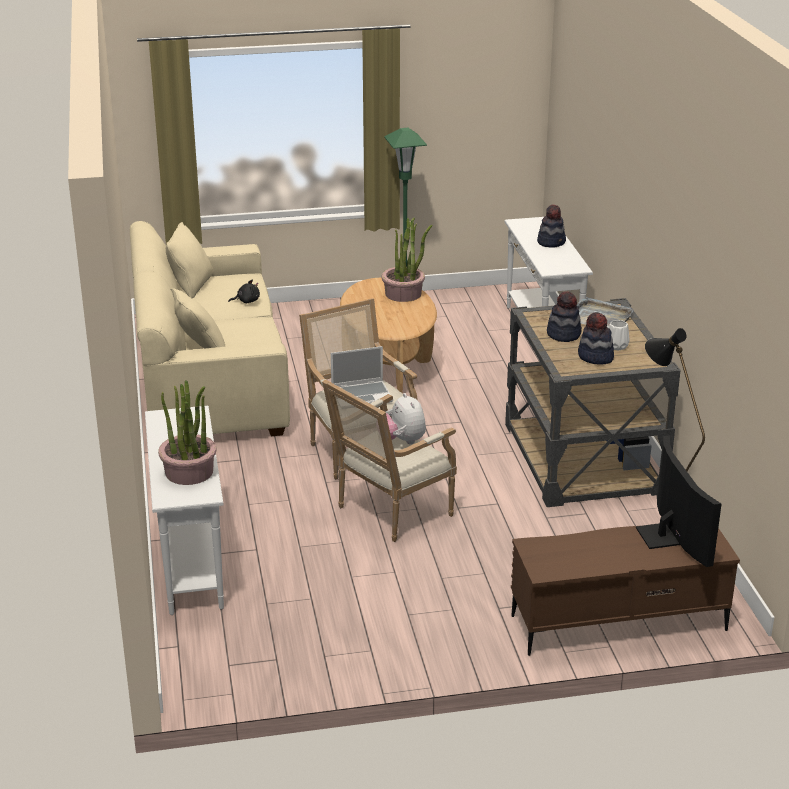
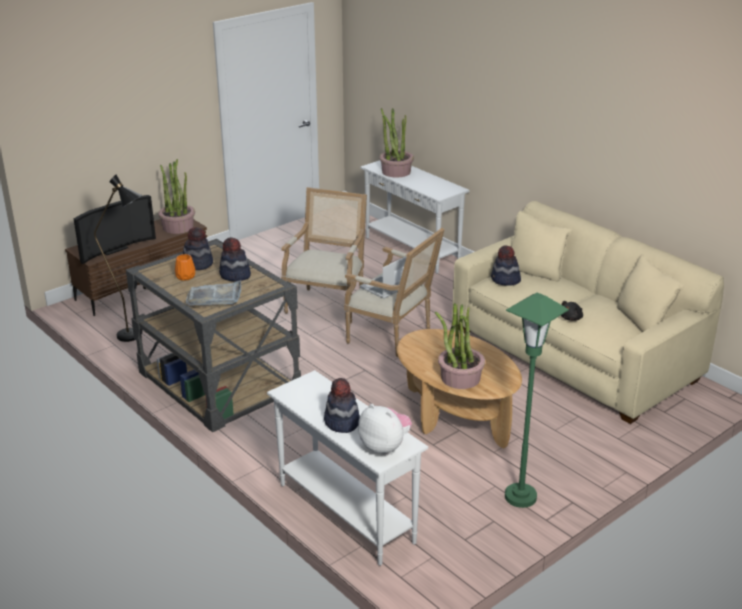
camera: 150 degrees right, 0 degrees up
(250, 344) = (505, 280): none -> hat
(402, 441) = (326, 267): plush toy -> plush toy (385, 447)
(554, 551) = (178, 227): none -> potted plant
(617, 346) = (185, 277): white vase -> orange vase
(667, 535) = (113, 249): television -> television turned 90 degrees counterclockwise

